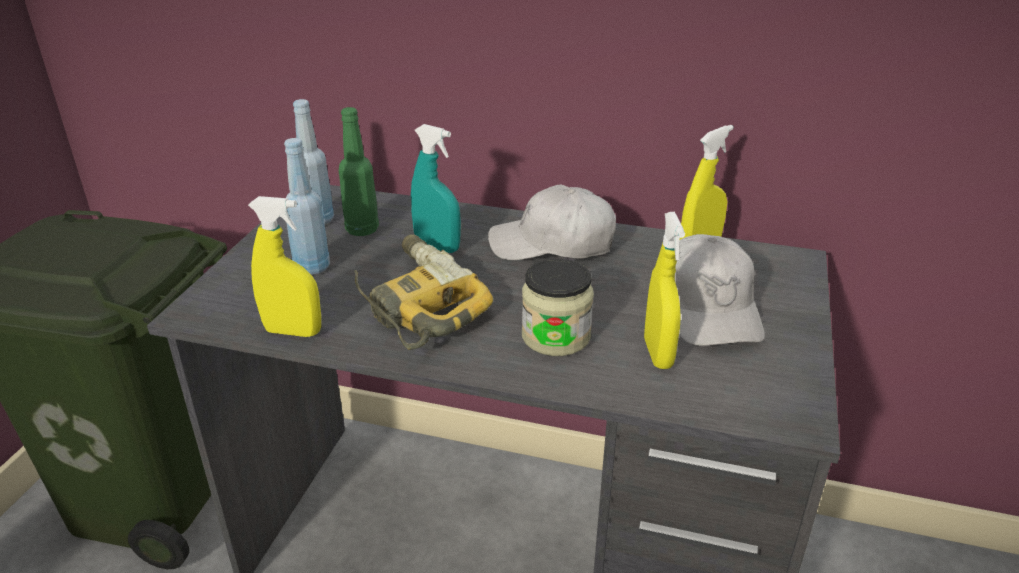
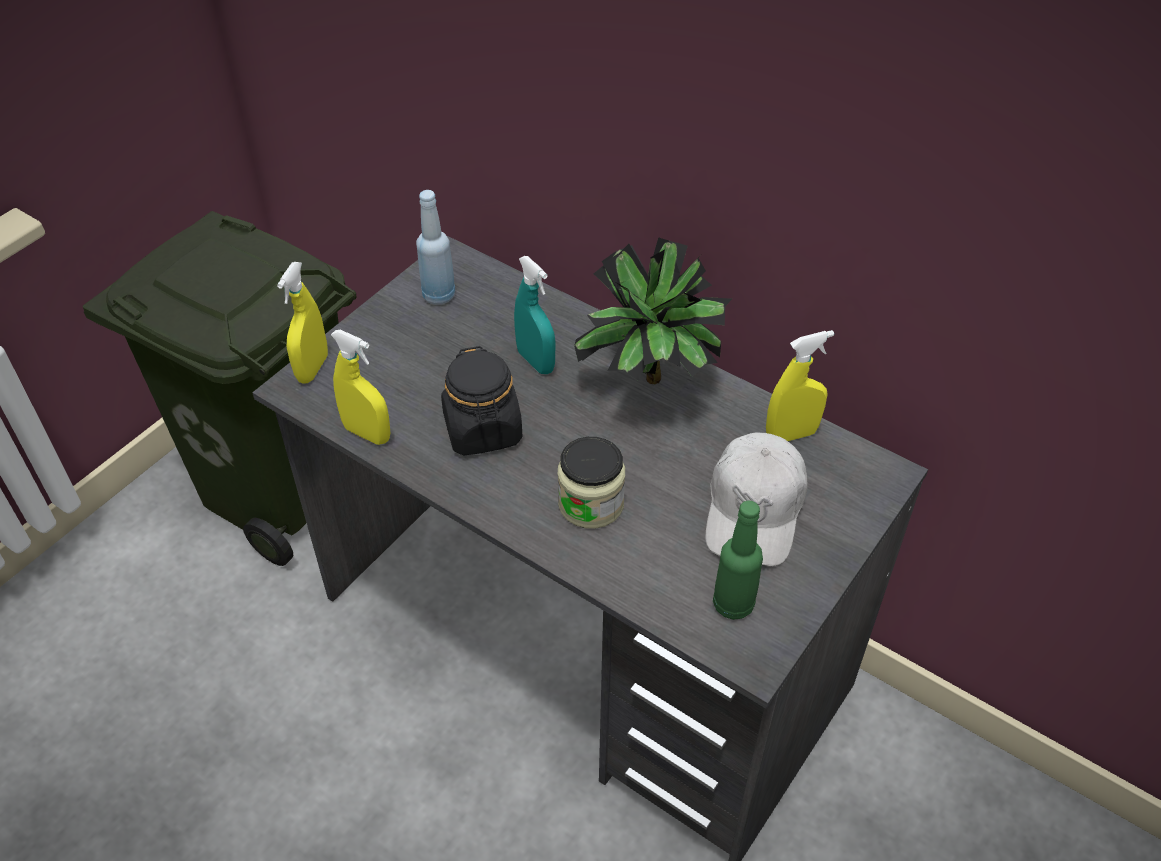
camera: 20 degrees right, 15 degrees up
(312, 267) = (411, 358): blue bottle -> none
(362, 230) = (474, 320): green bottle -> green bottle (733, 604)
(414, 304) = (483, 430): power drill -> black jar
(553, 244) = (648, 387): white cap -> potted plant
(658, 354) = (672, 550): yellow spray bottle -> yellow spray bottle (312, 368)

